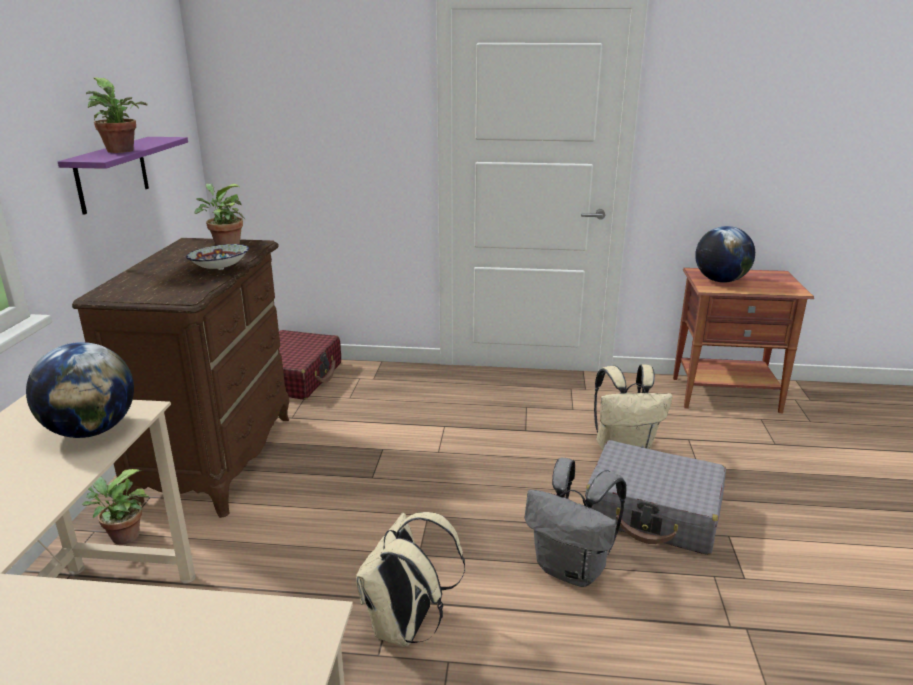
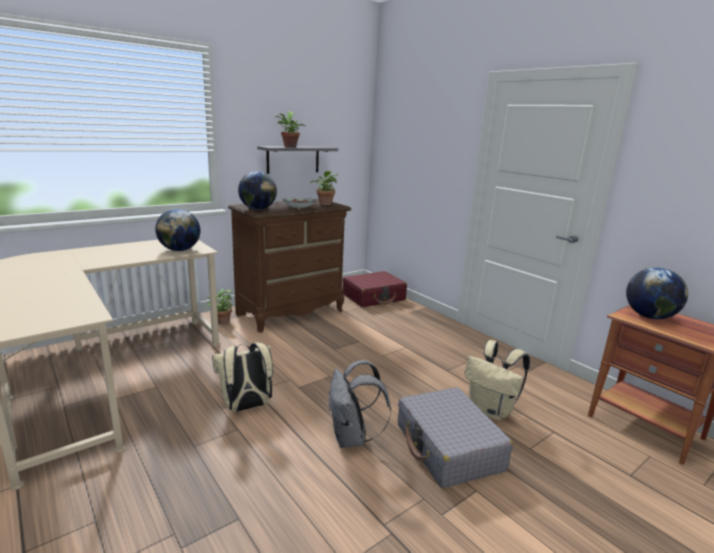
camera: 45 degrees right, 5 degrees down
(112, 174) = (293, 159): purple shelf -> grey shelf
(158, 292) = (257, 209): none -> globe

